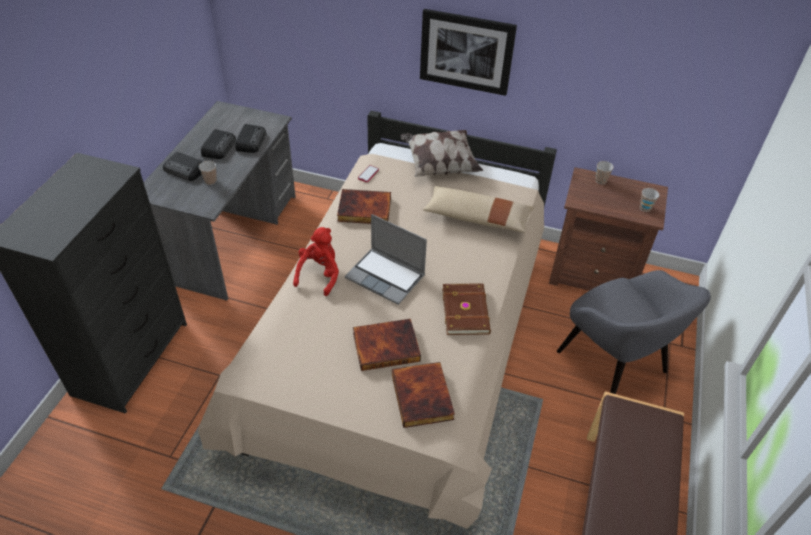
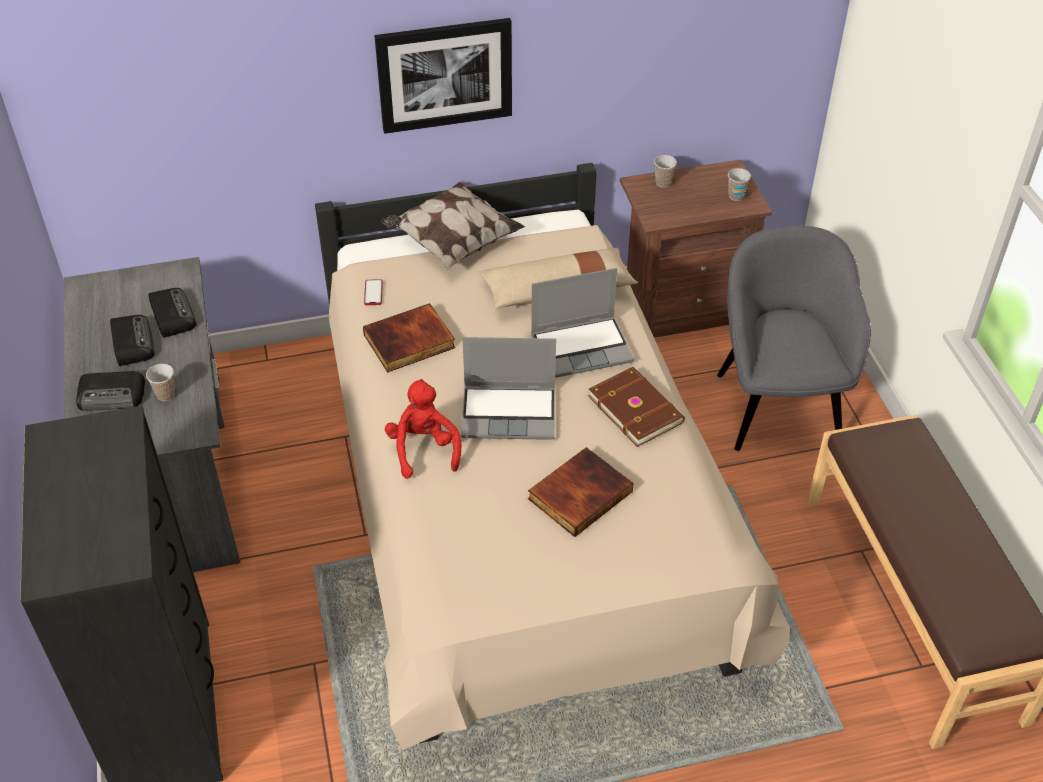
camera: 30 degrees left, 0 degrees up
(423, 397) = (669, 529): book -> none
(464, 258) = (582, 347): none -> laptop
(613, 363) = (777, 405): grey armchair -> grey armchair turned 120 degrees counterclockwise

